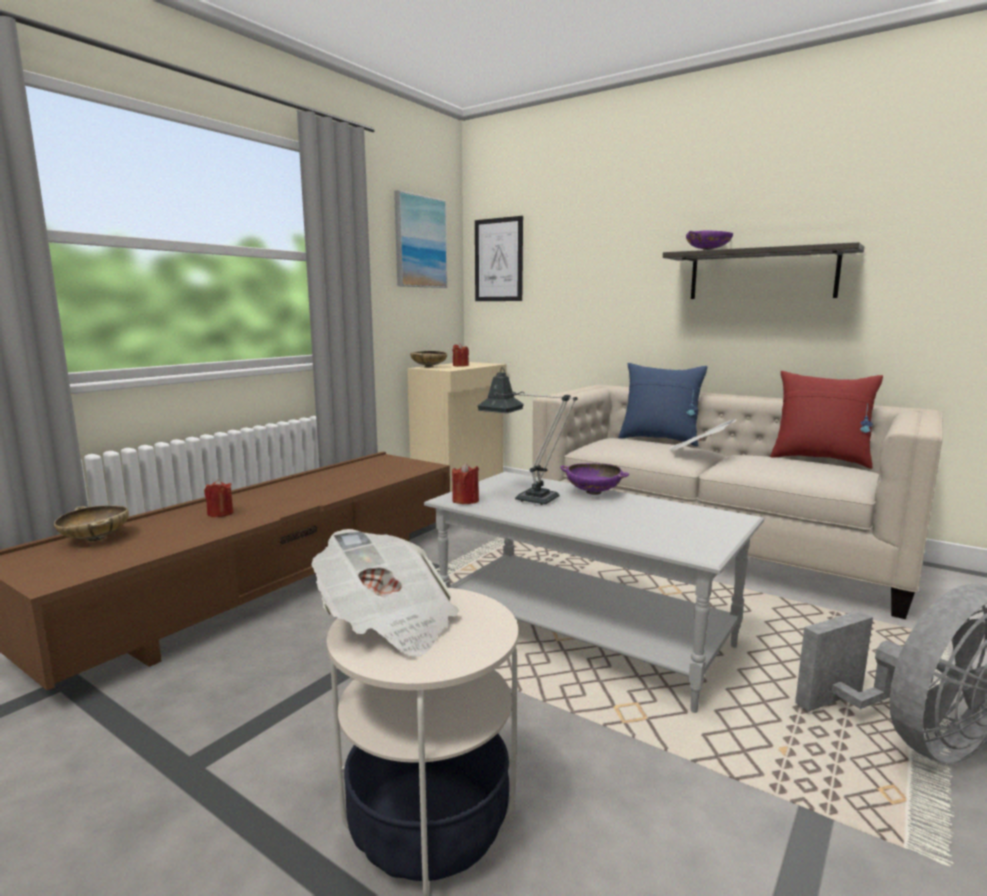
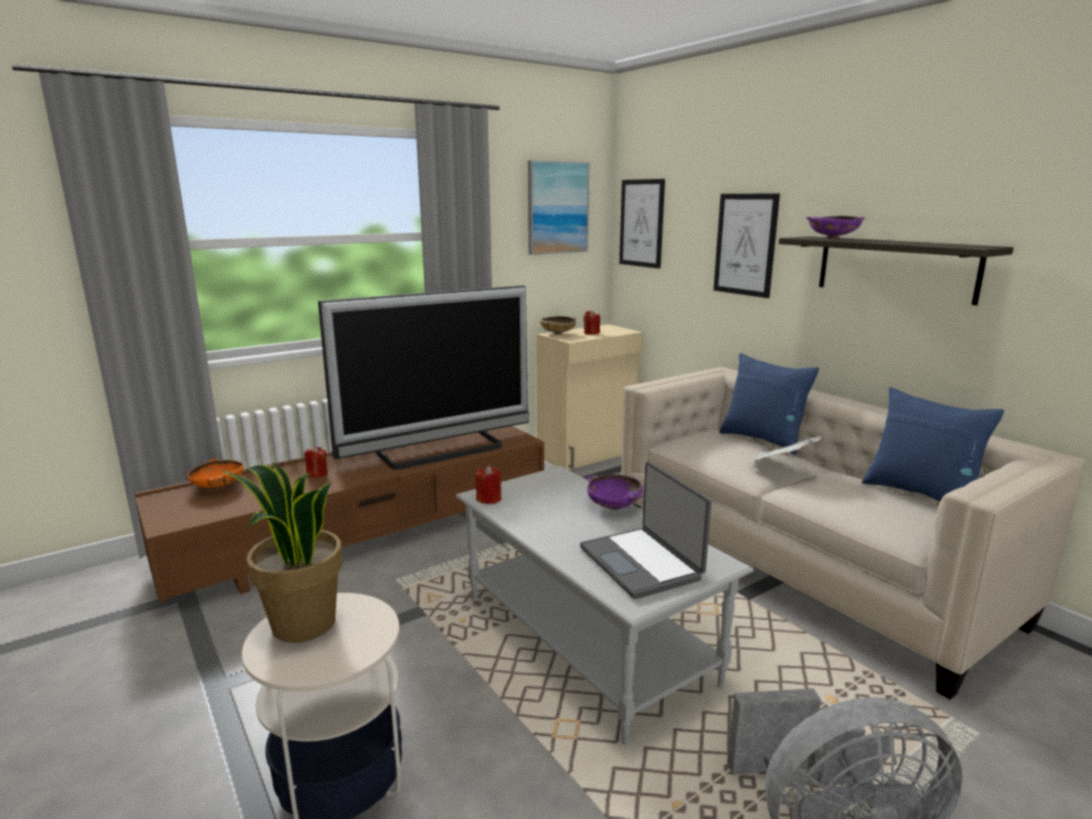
camera: 20 degrees right, 5 degrees up
(95, 539) = (218, 487): beige bowl -> orange bowl
(349, 481) = (441, 450): none -> television
(388, 623) = (302, 625): newspaper -> potted plant
(528, 498) = (546, 504): table lamp -> none
(613, 269) = (745, 244): none -> picture
(671, 526) = (642, 563): none -> laptop
(819, 460) = (919, 495): red pillow -> blue pillow

